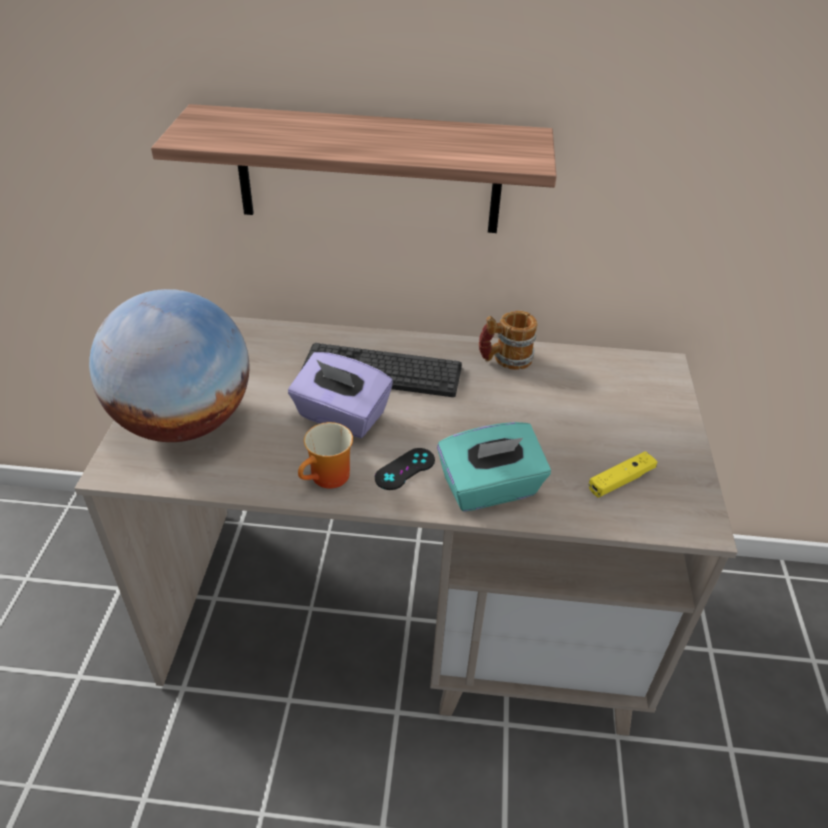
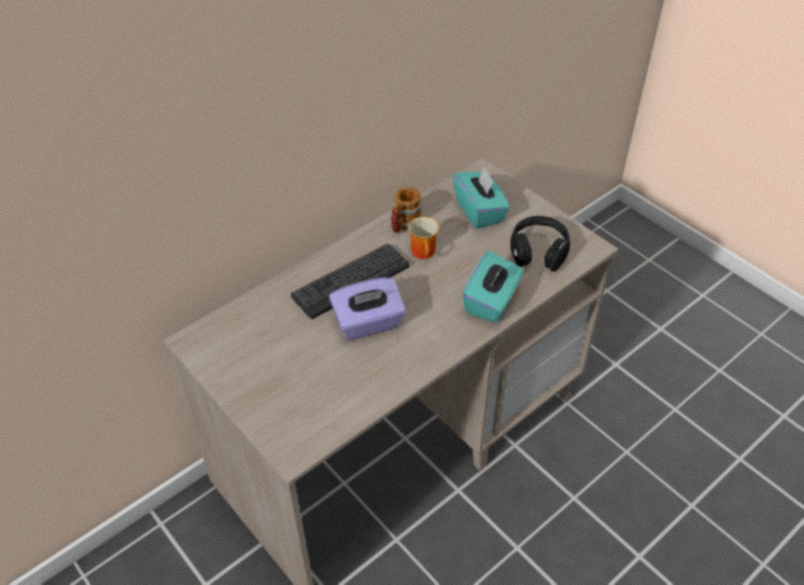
camera: 45 degrees left, 5 degrees up
(184, 422) = (288, 397): globe -> none
(329, 479) = (413, 360): mug -> mug (425, 252)
(369, 171) = (283, 153): shelf -> none
(405, 469) = (441, 324): black game controller -> none
(606, 398) = (479, 211): none -> turquoise tissue box
(621, 480) = (538, 251): yellow game controller -> black headphones

